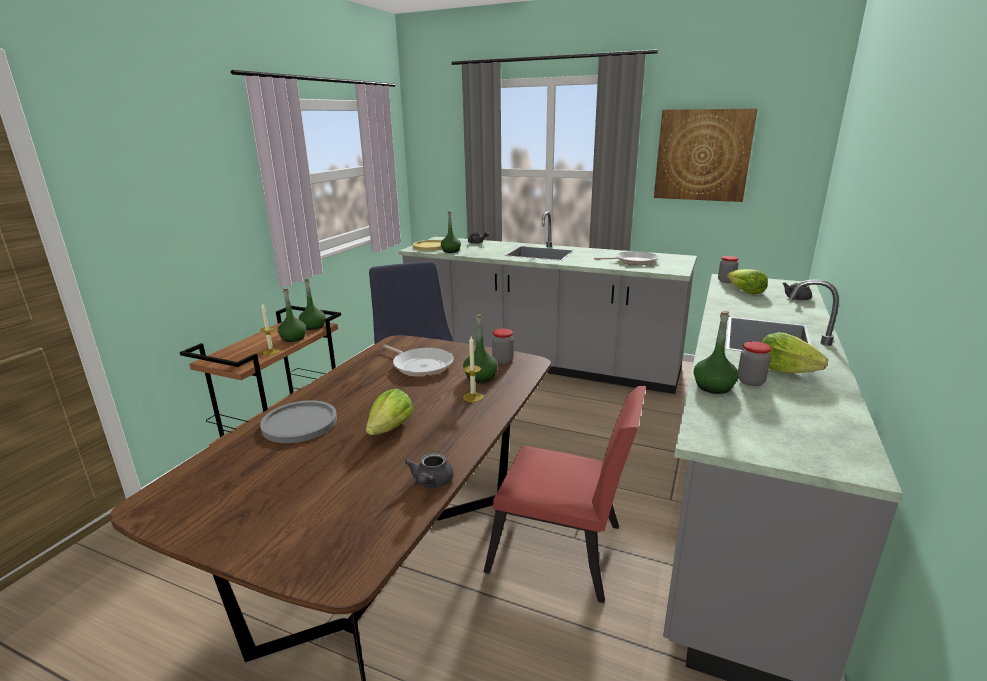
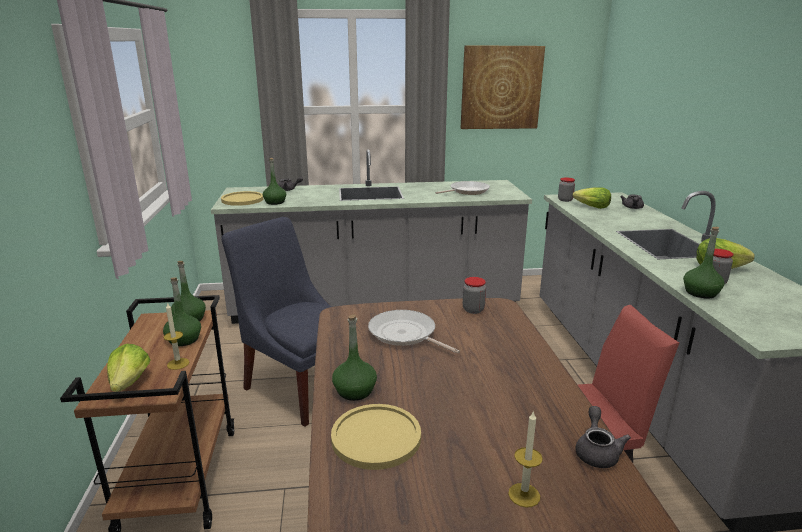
camera: 30 degrees left, 0 degrees up
(300, 423) = (376, 437): grey plate -> yellow plate
(391, 428) = (478, 410): lettuce -> lettuce (130, 383)
(421, 365) = (405, 334): frying pan -> frying pan turned 150 degrees counterclockwise
(431, 483) = (596, 451): grey teapot -> grey teapot turned 150 degrees counterclockwise
(473, 397) = (502, 354): candle -> candle (524, 495)
(480, 377) = (478, 332): green bottle -> green bottle (354, 391)

